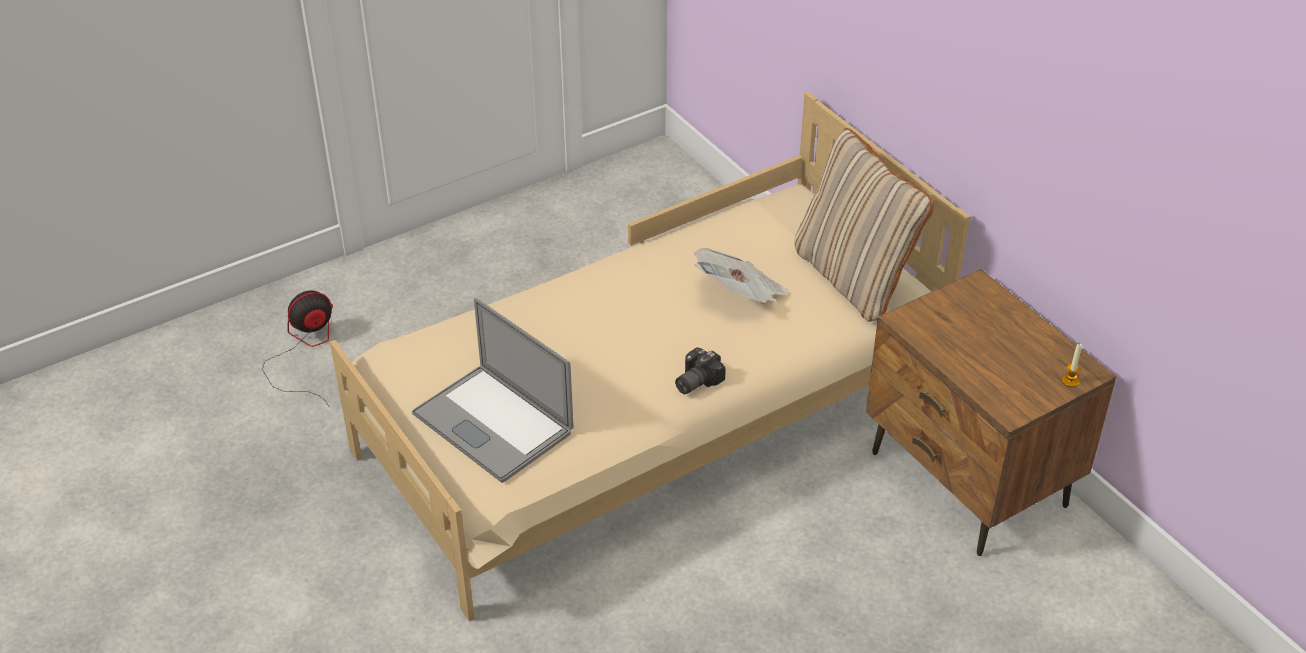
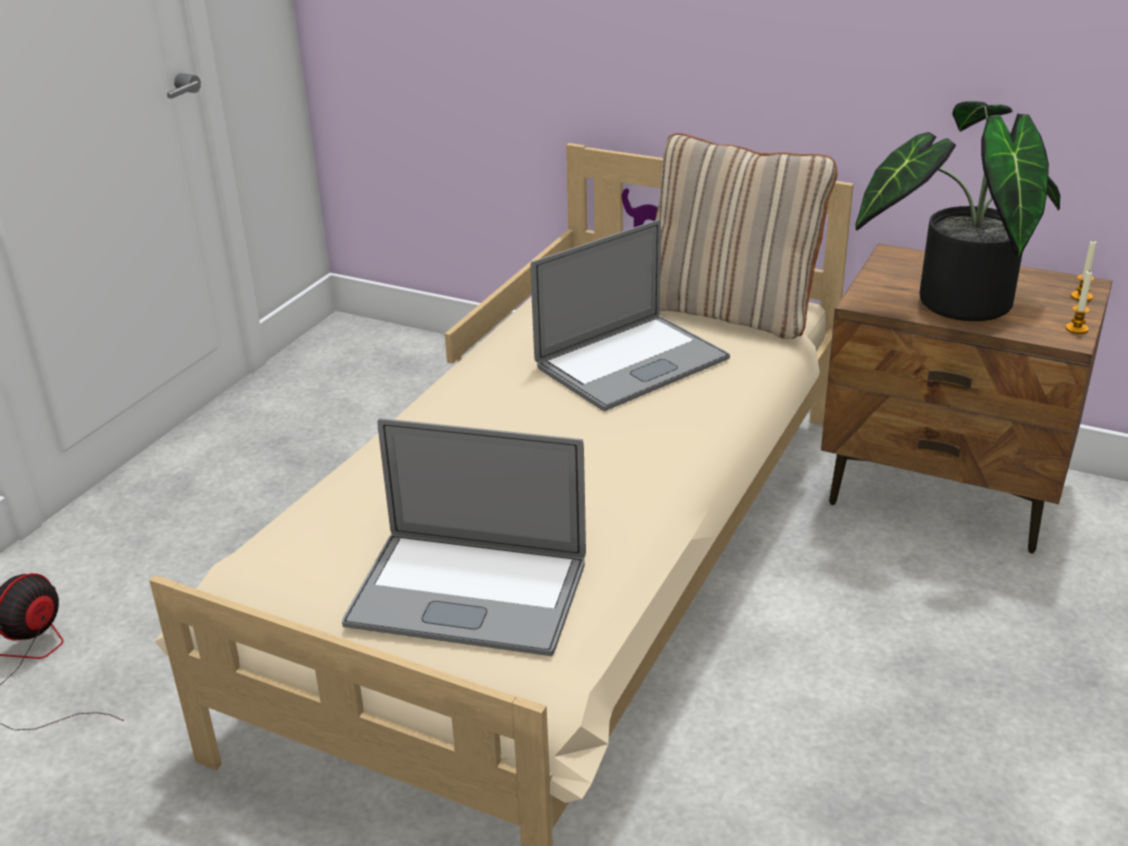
camera: 30 degrees left, 10 degrees down
(694, 381) = (672, 455): camera -> none
(740, 295) = (632, 363): newspaper -> laptop
(969, 344) = (953, 300): none -> potted plant
(1027, 407) = (1076, 329): none -> candle

